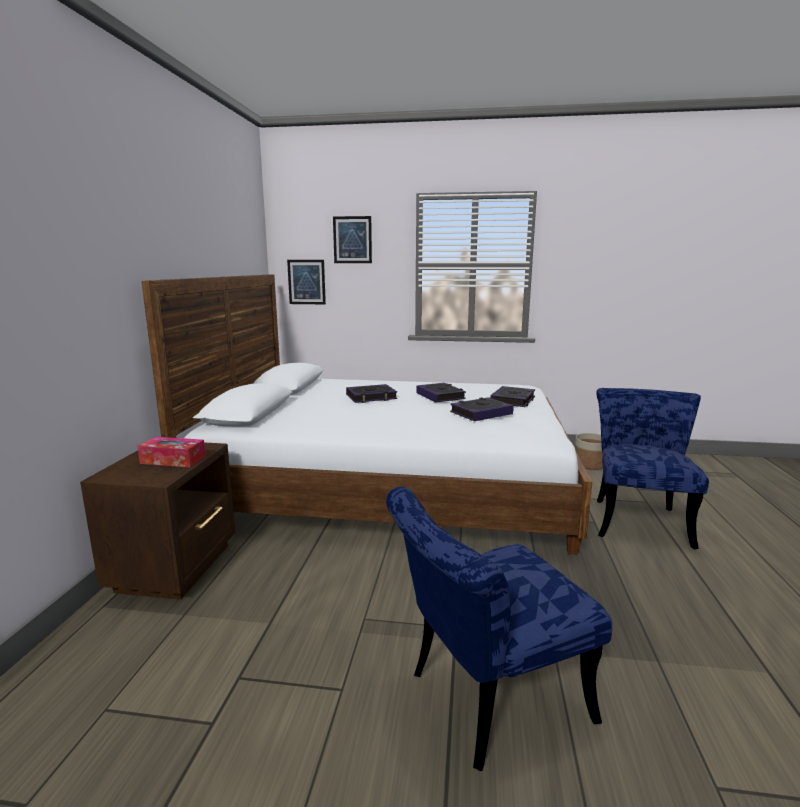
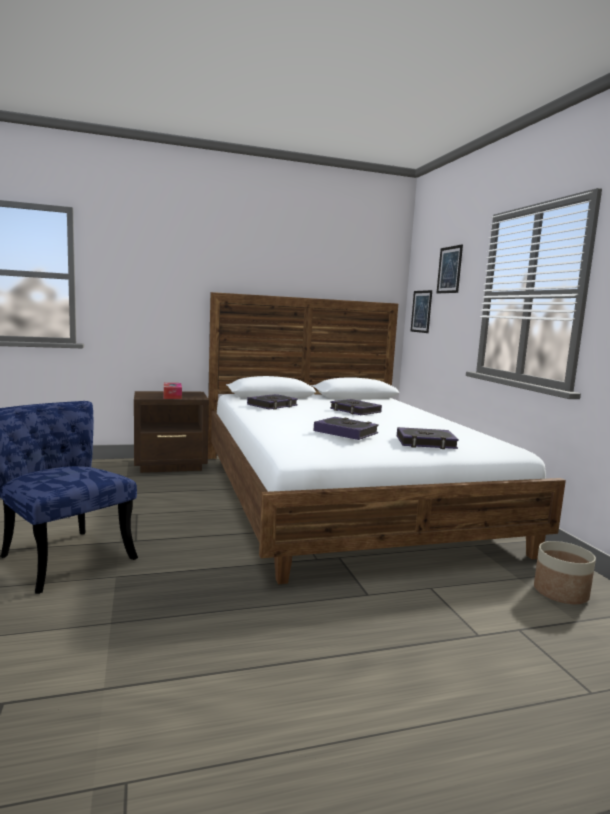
camera: 65 degrees right, 5 degrees down
(440, 396) = (396, 424): book -> book (272, 405)
(638, 518) = (411, 626): blue chair -> none

